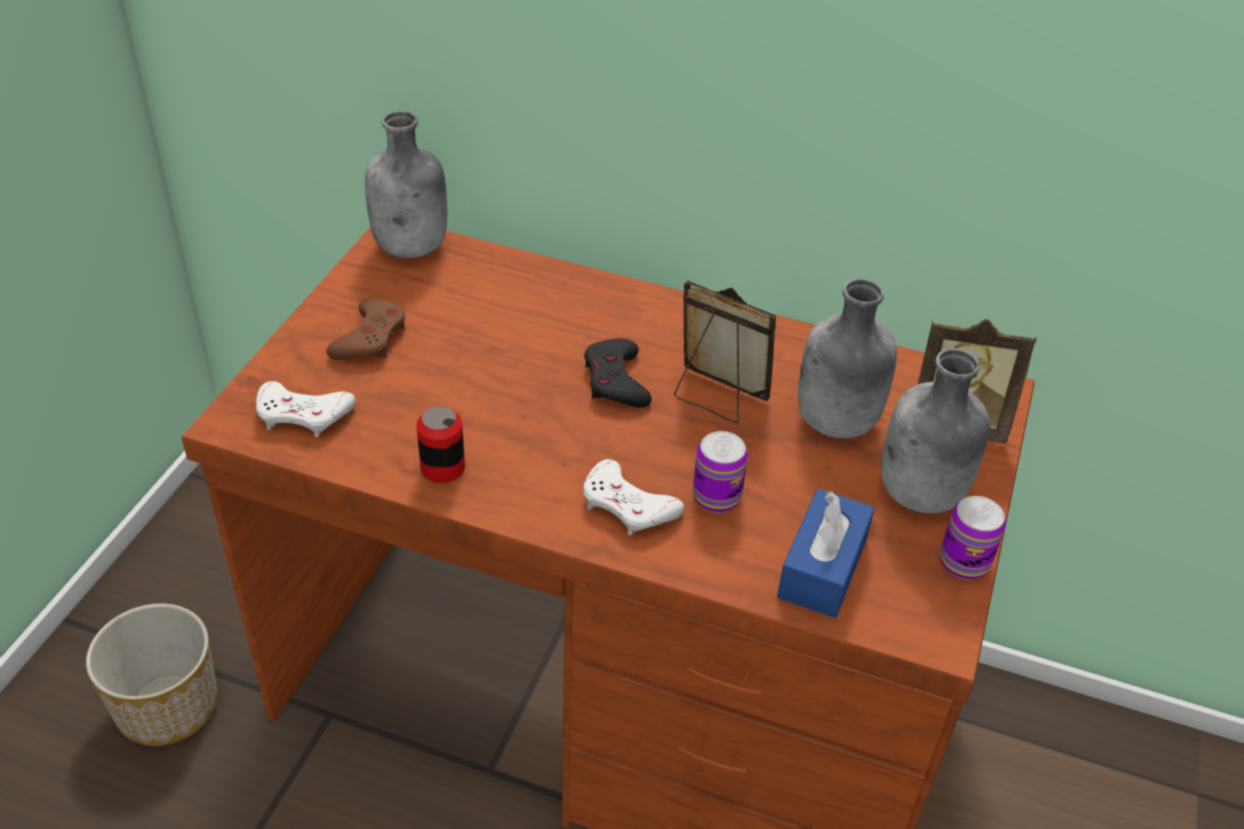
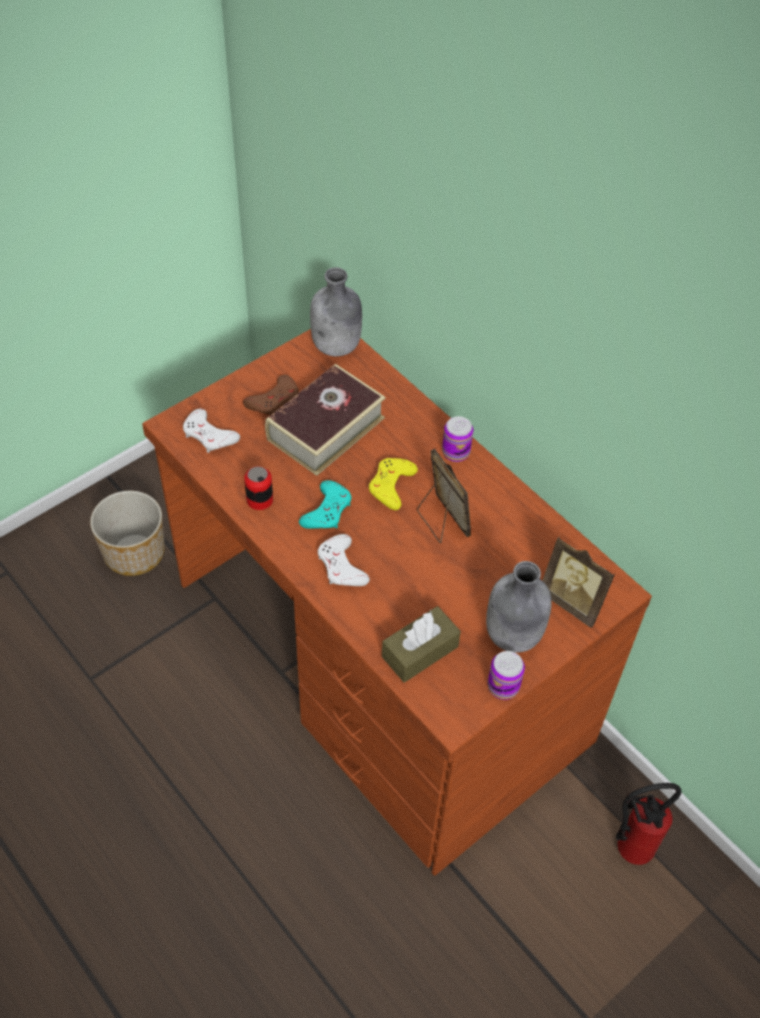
camera: 30 degrees right, 10 degrees up
(471, 346) = (325, 428): none -> book
(552, 444) = (327, 510): none -> turquoise game controller
(616, 380) = (391, 486): black game controller -> yellow game controller
(716, 496) = (394, 583): can -> can (456, 452)
(822, 568) = (420, 651): blue tissue box -> brown tissue box
(836, 423) = (500, 569): grey bottle -> none
(1065, 771) = (627, 848): none -> fire extinguisher

